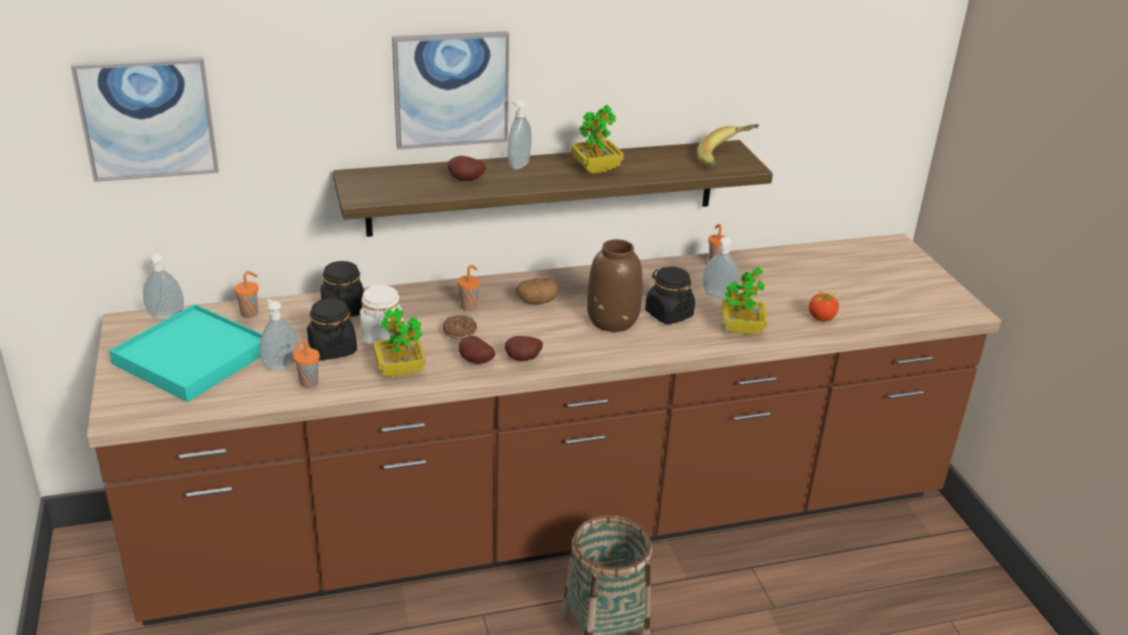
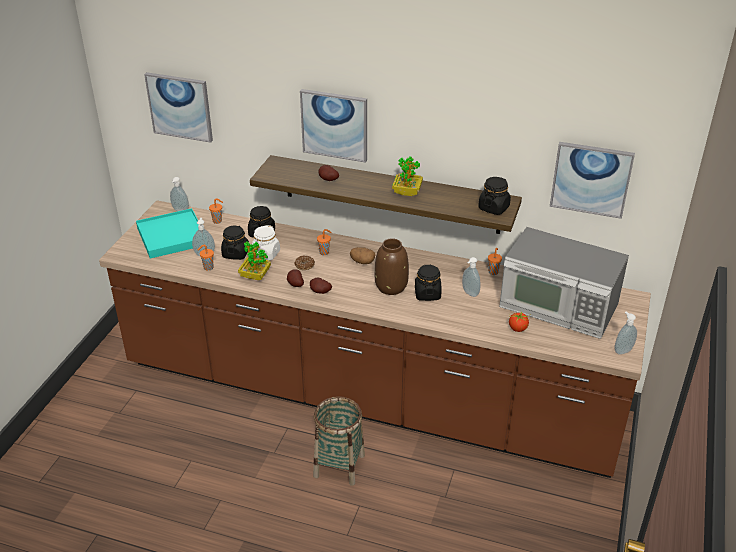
camera: 35 degrees right, 5 degrees up
(517, 165) = (366, 178): soap dispenser -> soap dispenser (622, 350)
(726, 159) = (493, 208): banana -> black jar
(742, 329) = (460, 317): potted plant -> none
(832, 89) = (591, 179): none -> picture
(833, 278) = (558, 306): none -> microwave

